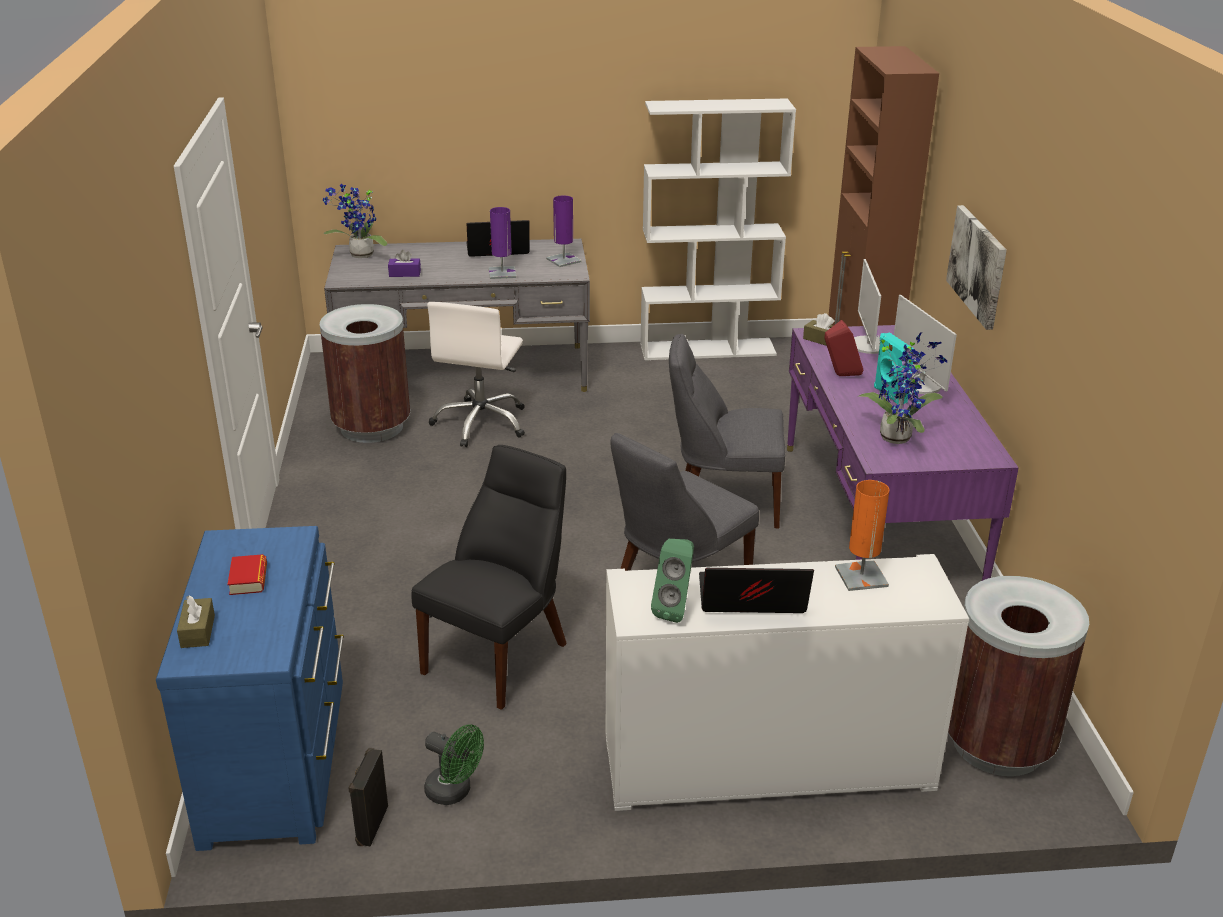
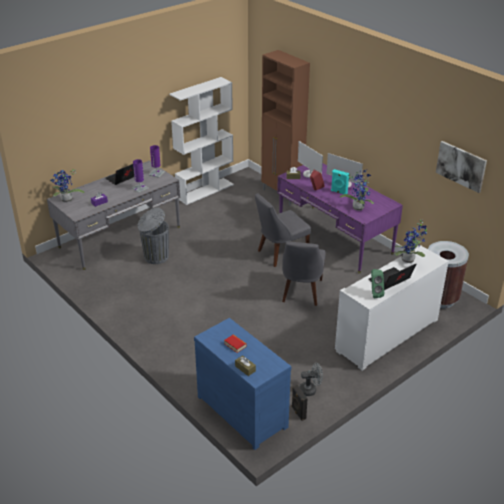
camera: 35 degrees left, 5 degrees up
(371, 427) = (112, 276): brown trash can -> none
(454, 792) = (310, 390): green fan -> grey fan
(481, 423) = (155, 257): white office chair -> grey trash can
(500, 655) = (271, 341): black chair -> none
(861, 576) = (409, 260): orange table lamp -> potted plant
(978, 265) = (355, 135): picture -> picture (461, 166)

